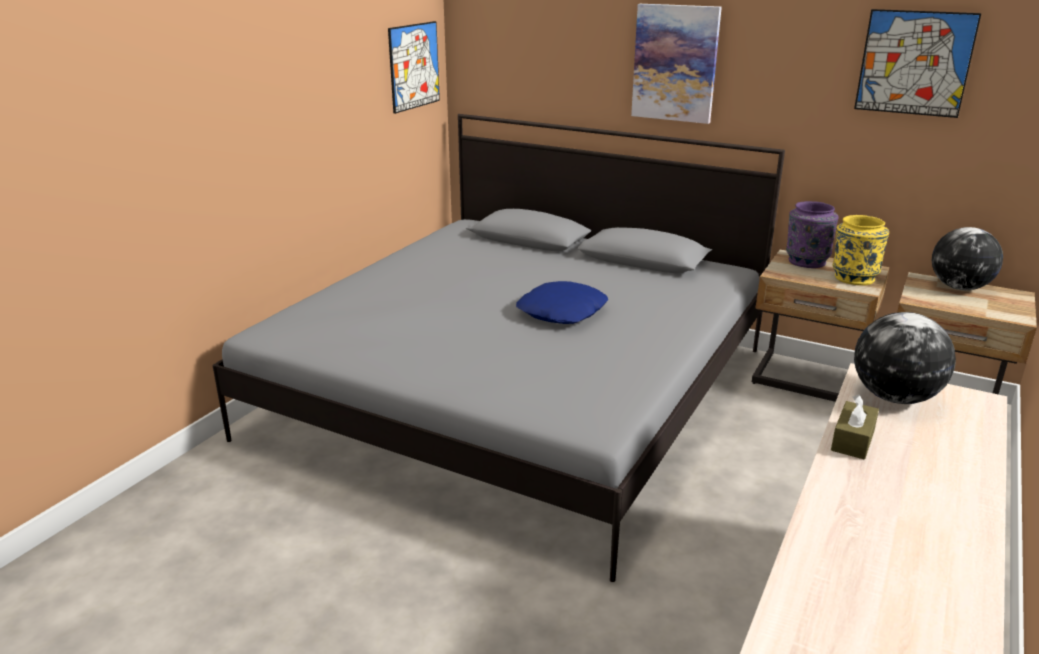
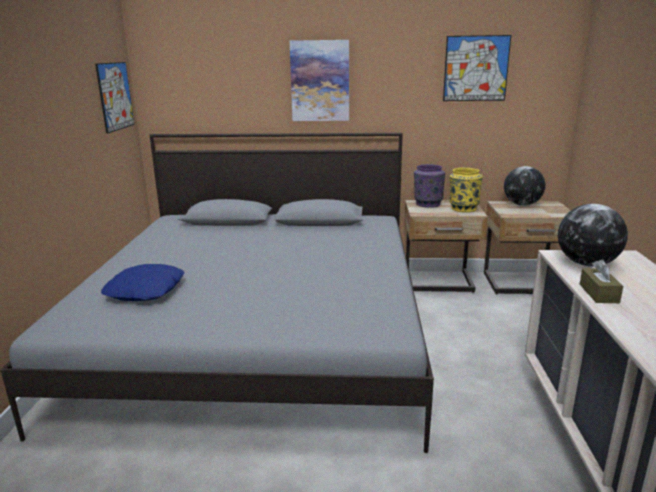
camera: 25 degrees left, 5 degrees down
(562, 312) = (296, 262): blue pillow -> blue pillow (146, 290)

